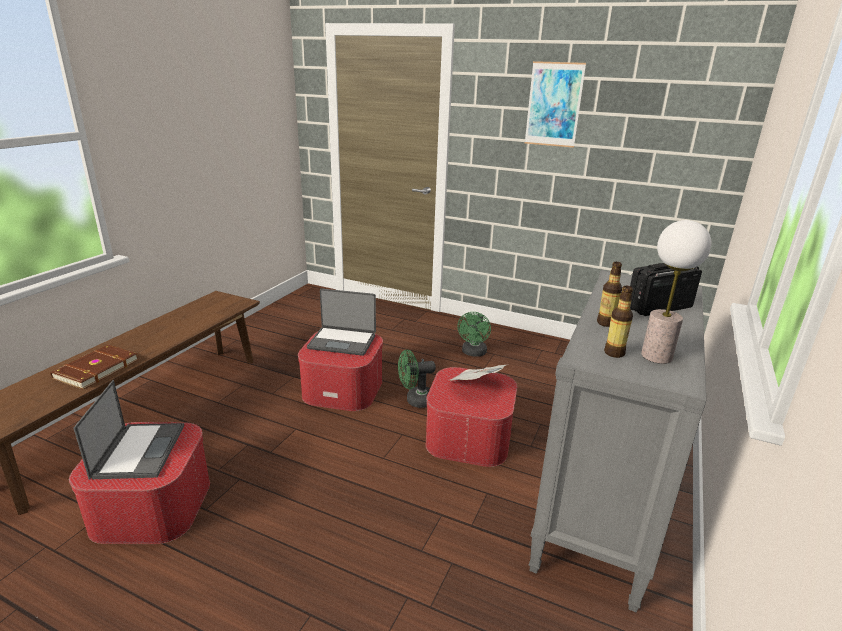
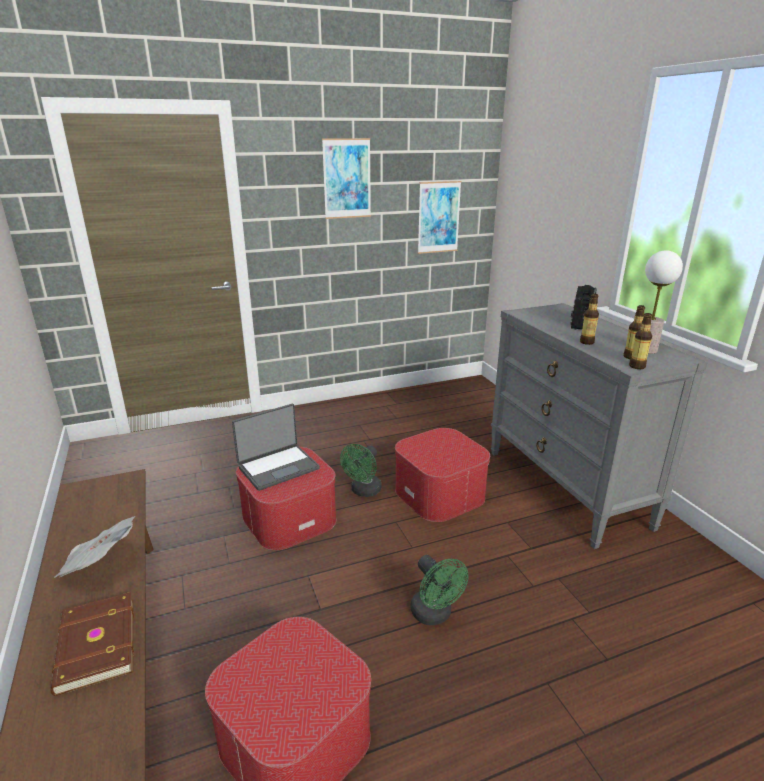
camera: 45 degrees left, 0 degrees up
(139, 450) = (283, 679): laptop -> none
(473, 353) = (344, 432): green fan -> green fan (435, 615)
(476, 386) = (437, 445): newspaper -> newspaper (100, 563)
(592, 362) = (637, 366): none -> bottle
(661, 160) = (438, 217): none -> picture

